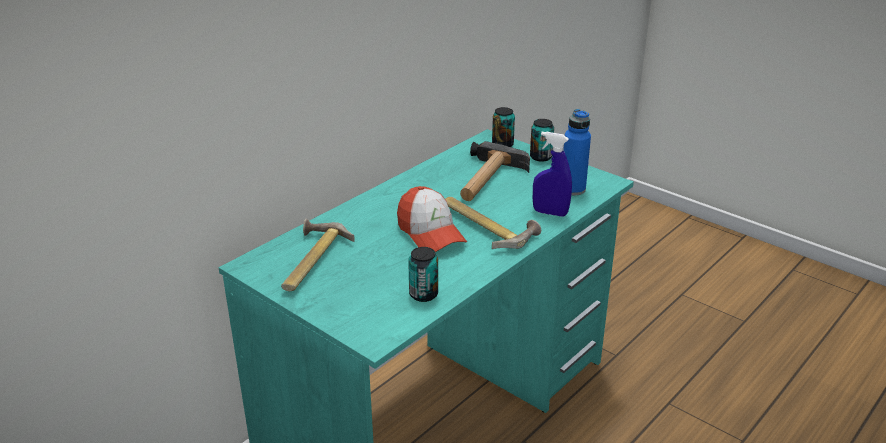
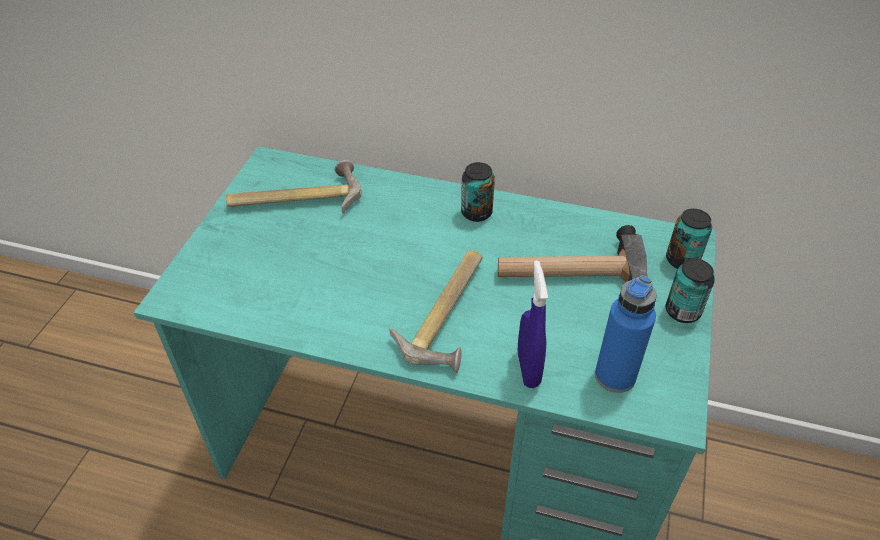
camera: 65 degrees right, 15 degrees up
(423, 294) = (270, 307): can -> can (476, 212)
(430, 233) = (402, 268): cap -> none

